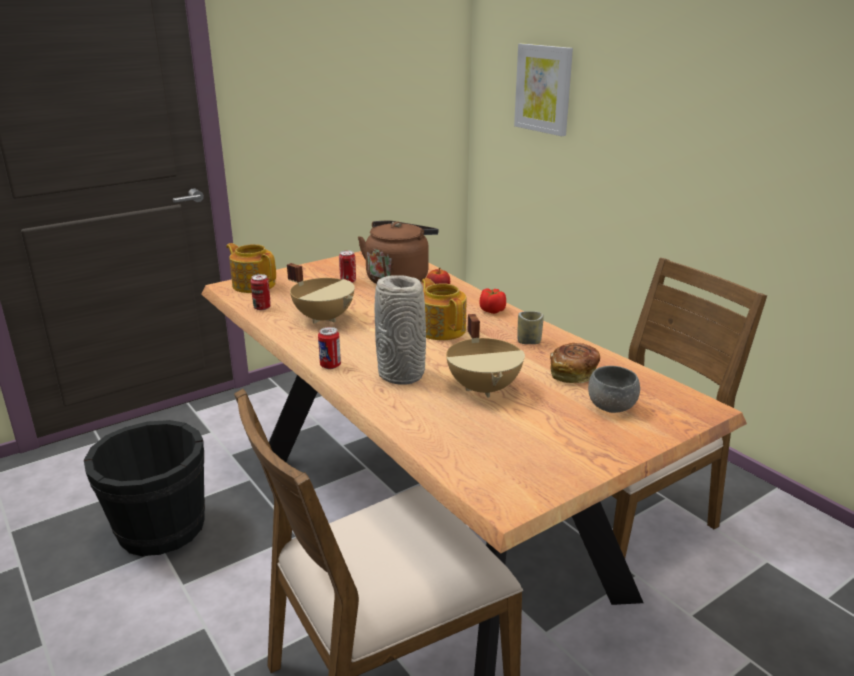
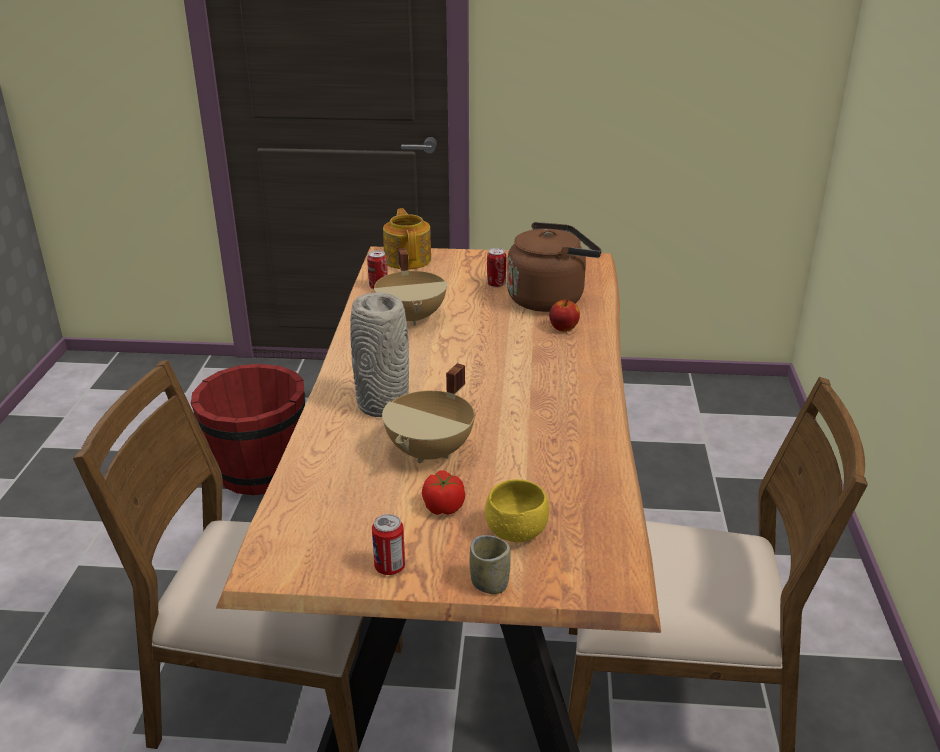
camera: 40 degrees right, 5 degrees up
(160, 529) = (259, 471): black bucket -> red bucket
(330, 365) = (341, 369): can -> can (389, 567)
(441, 329) = (496, 372): teapot -> none
(492, 310) = (584, 371): tomato -> tomato (443, 506)
(529, 341) = (560, 422): cup -> cup (489, 583)
(544, 89) = (896, 84): picture -> none
(573, 374) = (542, 478): bread -> none
(611, 407) = (516, 532): grey bowl -> yellow bowl

